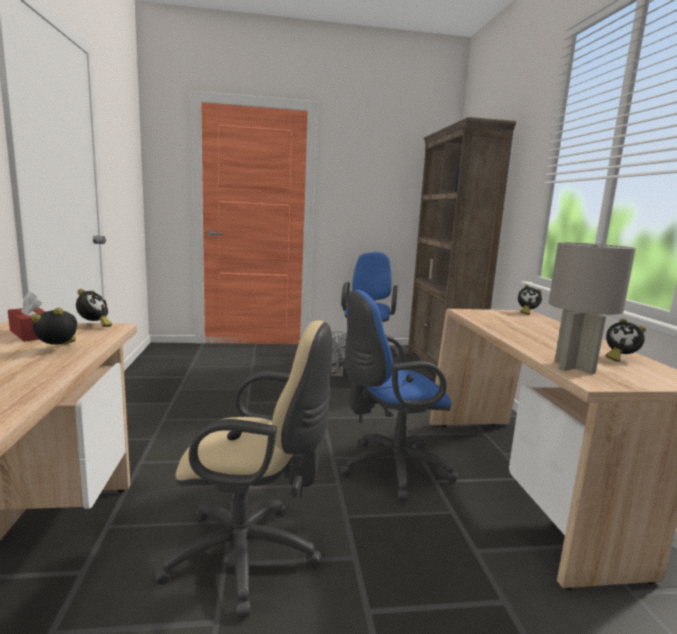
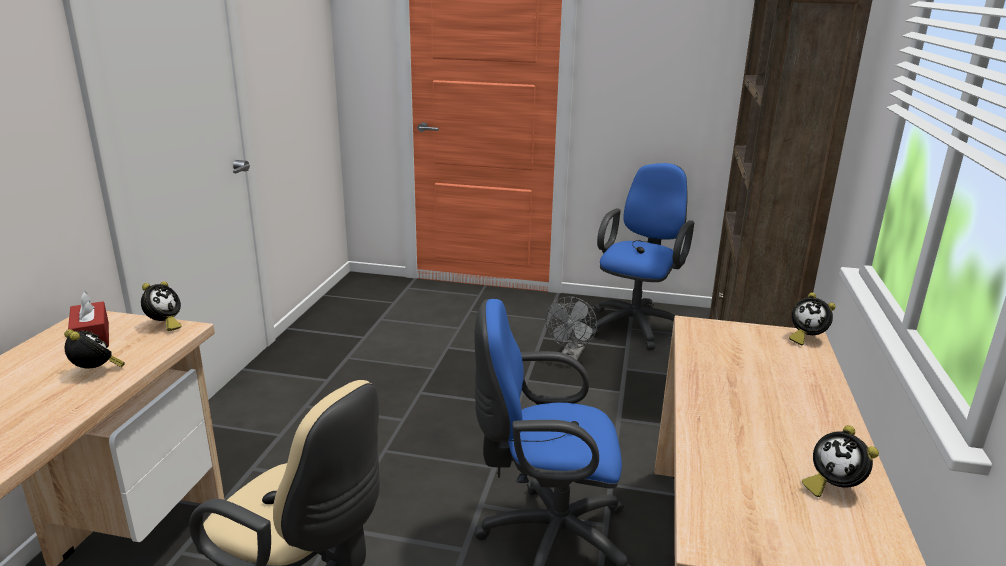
camera: 20 degrees right, 10 degrees up
(59, 349) = (96, 372): alarm clock -> alarm clock turned 45 degrees clockwise
(573, 367) = (718, 500): grey table lamp -> none

